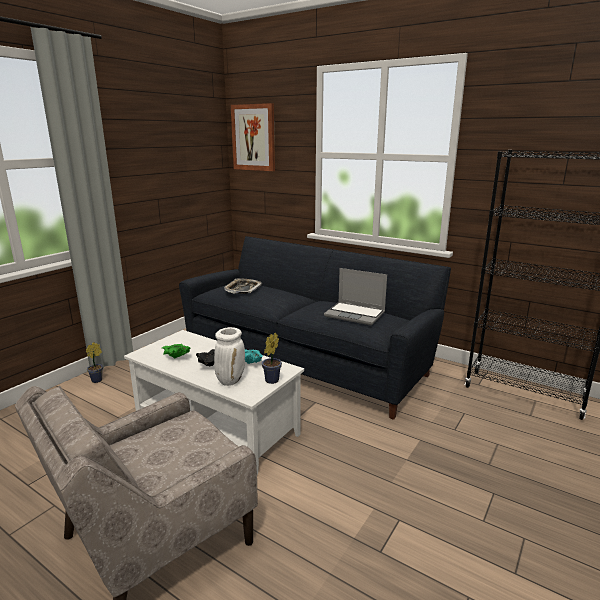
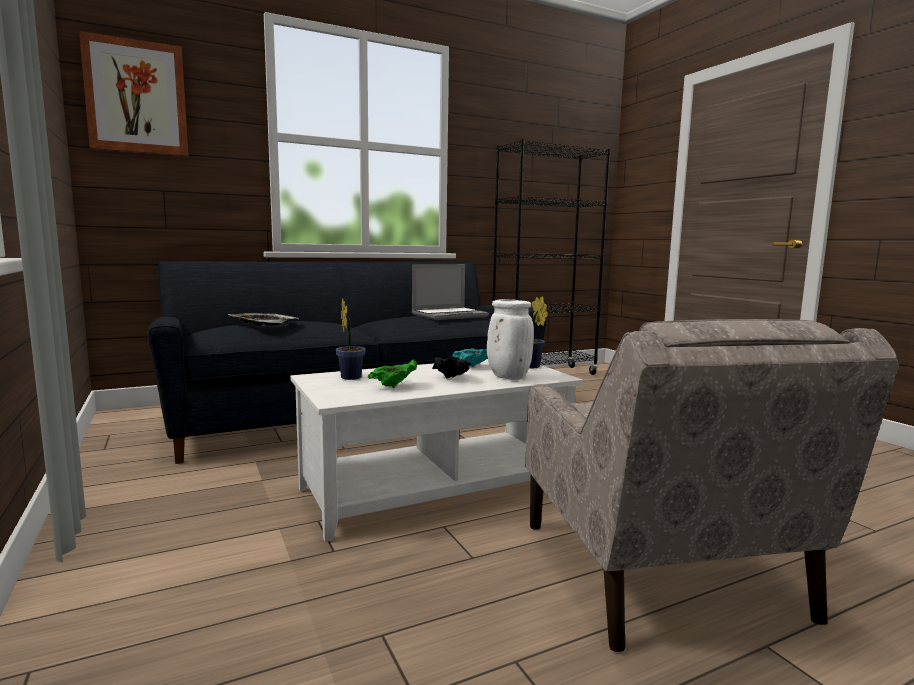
camera: 60 degrees left, 10 degrees down
(98, 380) = (95, 563): potted plant -> potted plant (350, 377)

